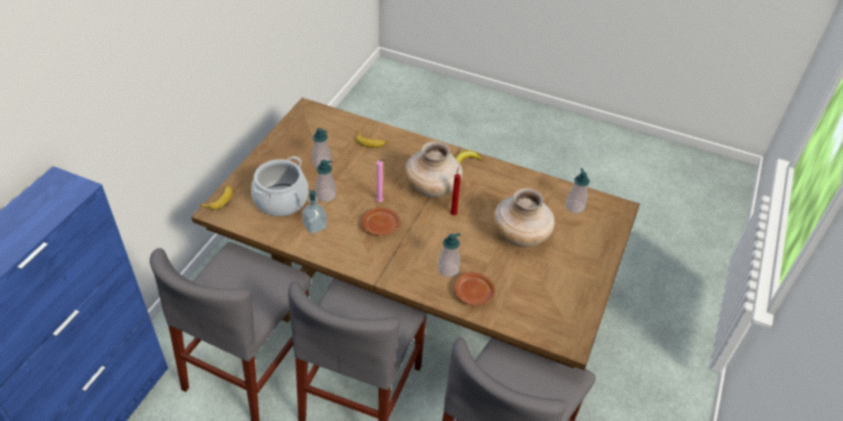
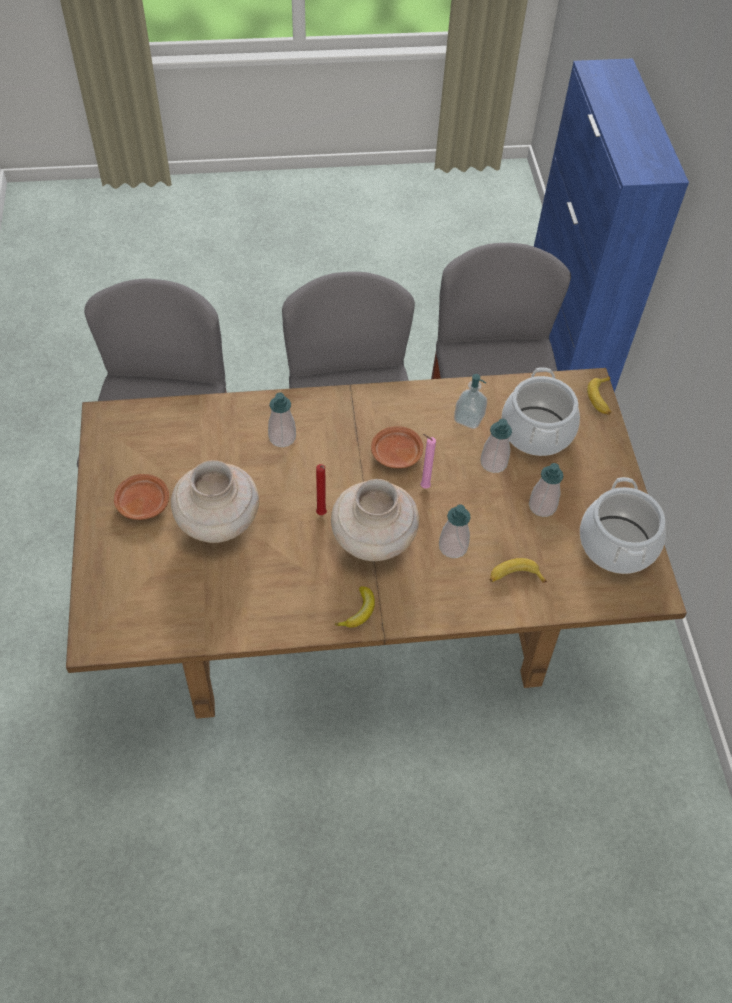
camera: 150 degrees right, 10 degrees up
(302, 132) = (616, 544): none -> cooking pot
(473, 294) = (237, 422): brown plate -> brown plate (142, 502)
(574, 207) = (163, 609): soap dispenser -> soap dispenser (453, 546)

